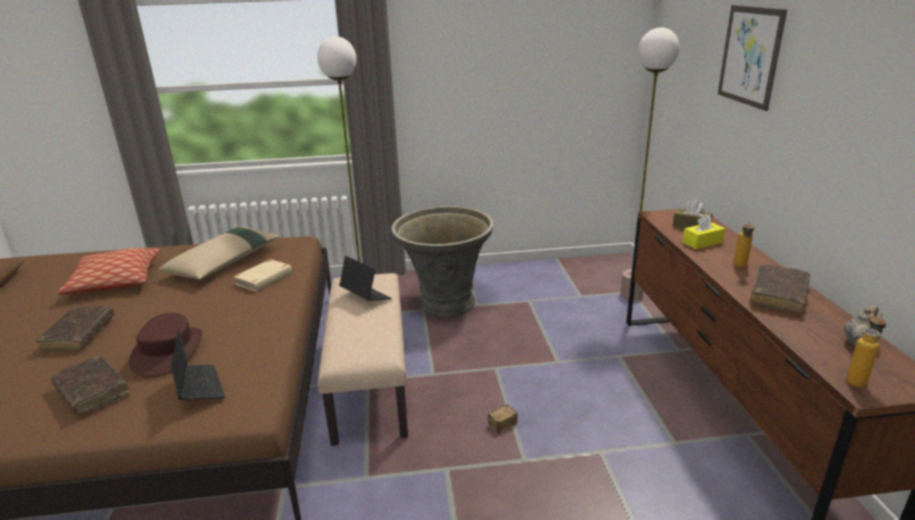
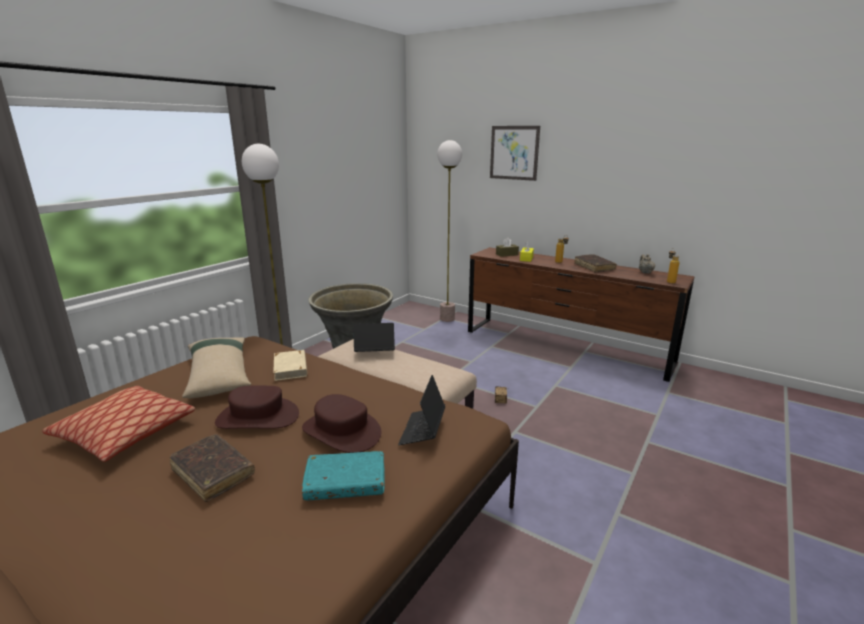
camera: 50 degrees left, 5 degrees down
(92, 391) = (345, 483): brown book -> turquoise book
(168, 309) = (258, 417): none -> brown hat
(198, 387) = (422, 431): laptop -> laptop turned 90 degrees counterclockwise

